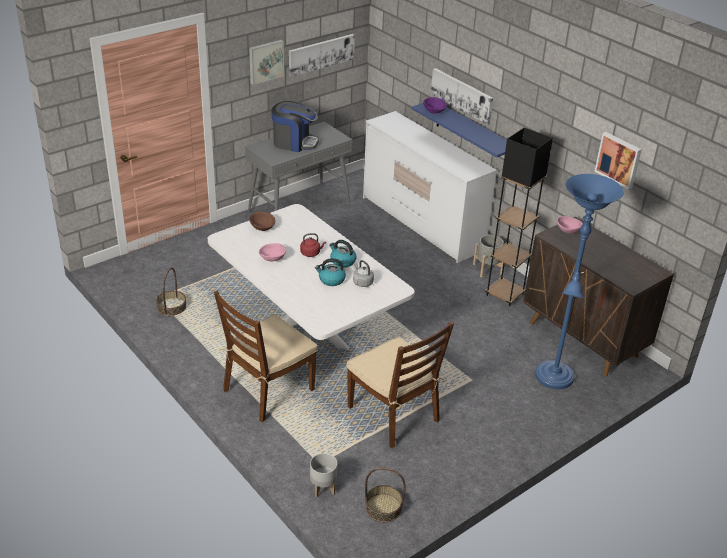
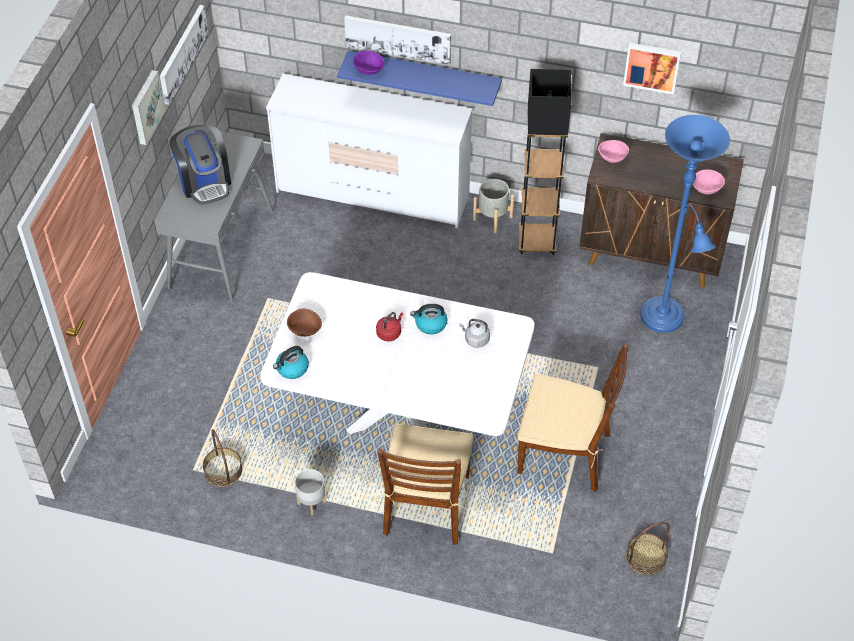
camera: 35 degrees left, 15 degrees up
(272, 259) = (359, 365): pink bowl -> pink bowl (706, 189)
(294, 143) = (204, 182): coffee machine -> coffee machine turned 90 degrees clockwise
(322, 488) = (578, 575): grey planter -> grey planter (311, 503)
(331, 280) = (444, 355): kettle -> kettle (292, 369)

